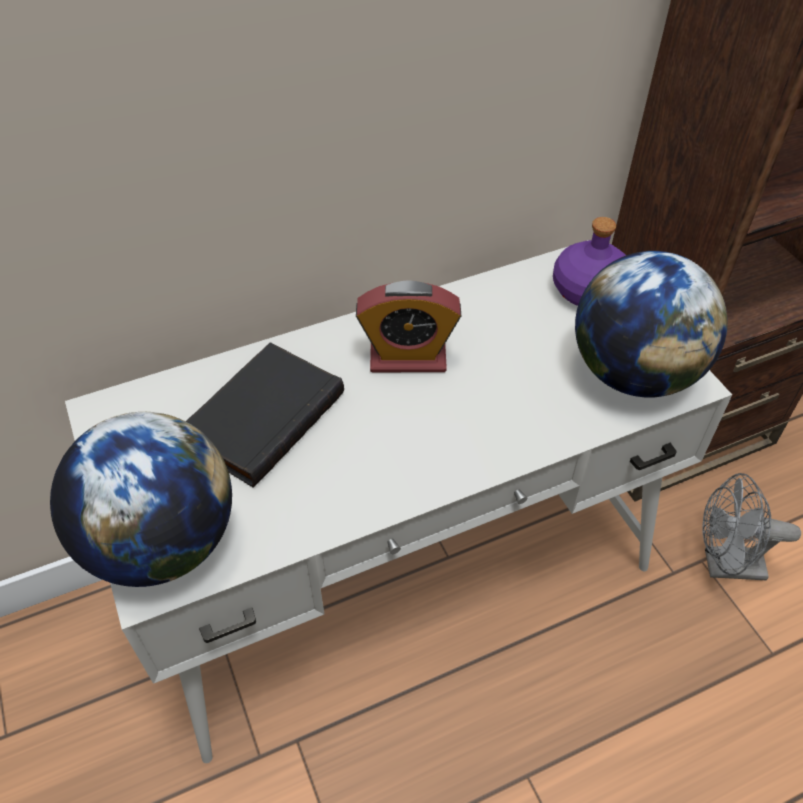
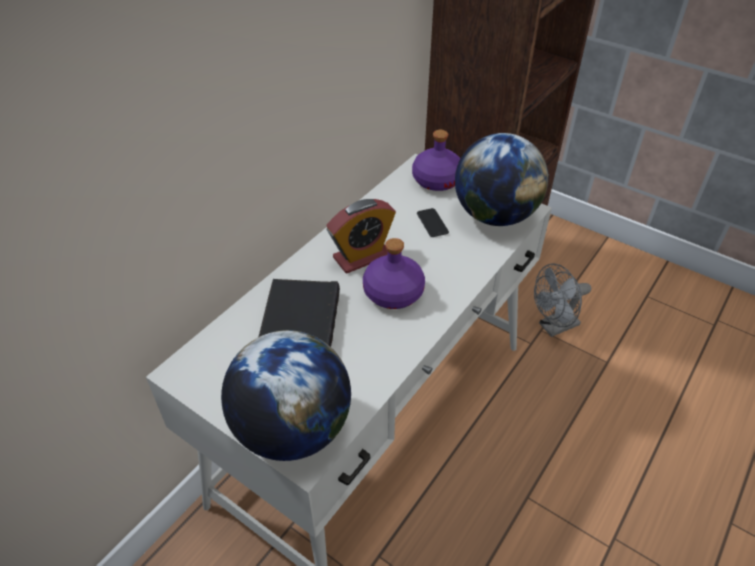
camera: 30 degrees left, 5 degrees down
(409, 423) = (392, 293): none -> purple bottle
(535, 349) = (432, 223): none -> phone

